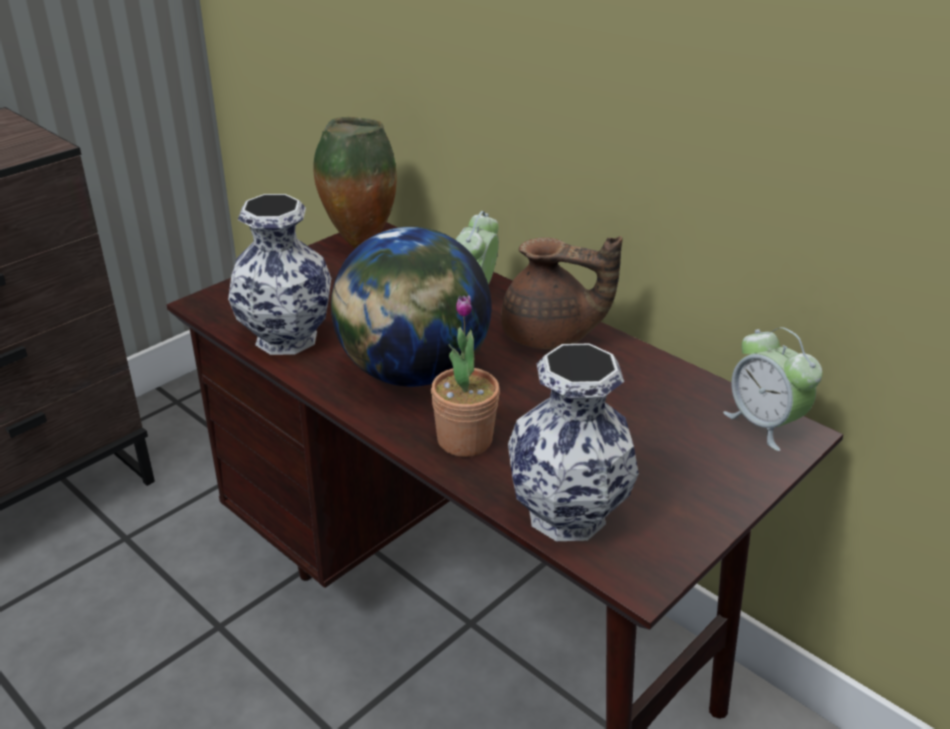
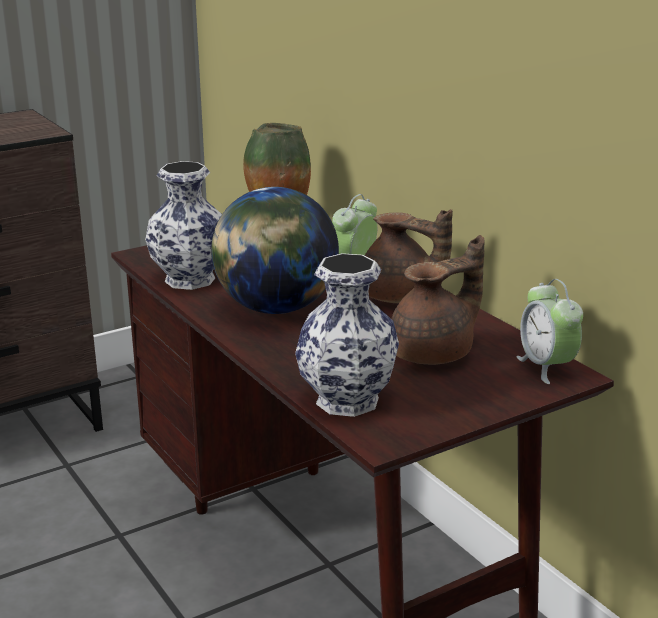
camera: 15 degrees right, 10 degrees down
(464, 440) = (293, 351): potted plant -> none
(631, 421) = (435, 353): none -> brown teapot

